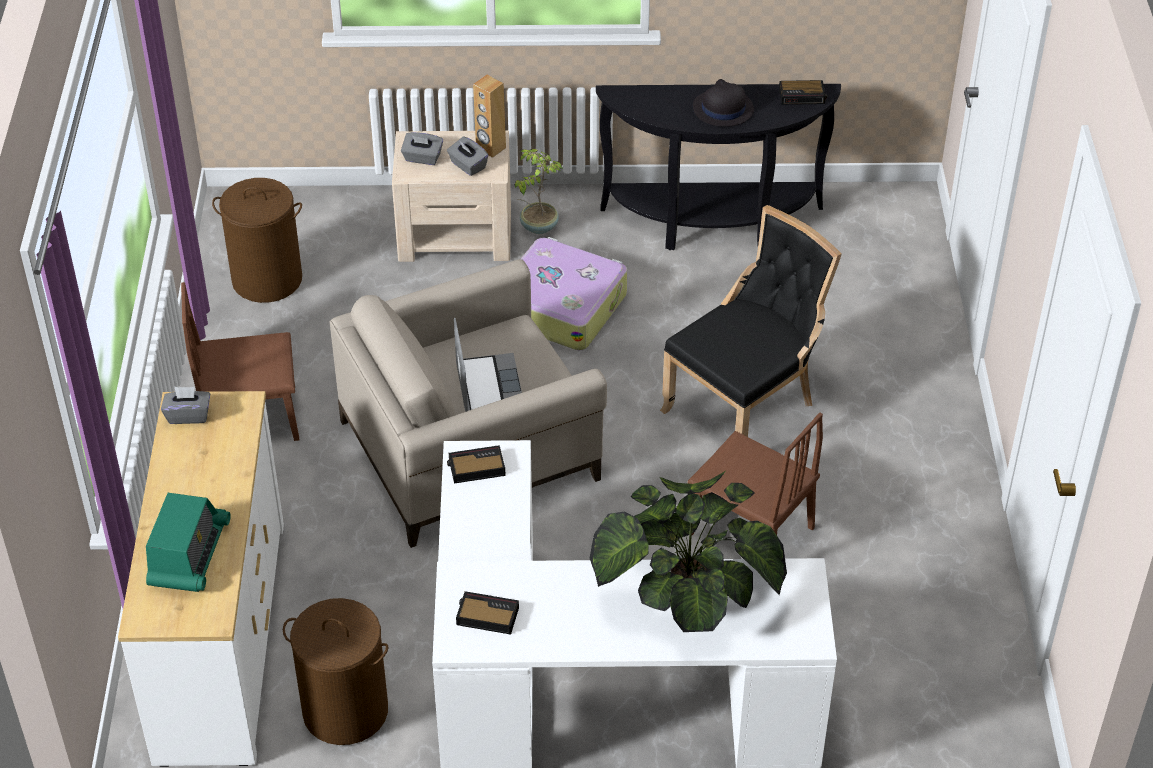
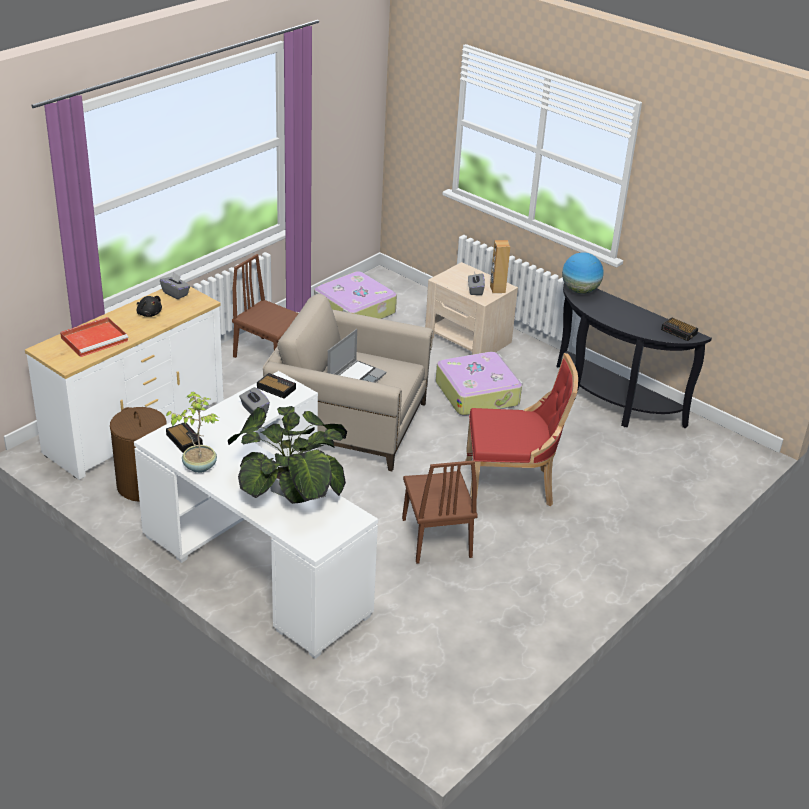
camera: 40 degrees right, 10 degrees down
(189, 555) = (95, 339): radio -> red tray
(200, 469) = (149, 313): none -> black plush toy
(267, 279) = (354, 311): brown laundry basket -> suitcase
(422, 158) = (457, 277): grey tissue box -> grey tissue box (254, 410)
(538, 227) = (514, 356): potted plant -> potted plant (199, 466)
(634, 100) = (580, 291): none -> globe
(722, 109) = (623, 316): black hat -> none
(745, 408) = (512, 486): black chair -> red chair

